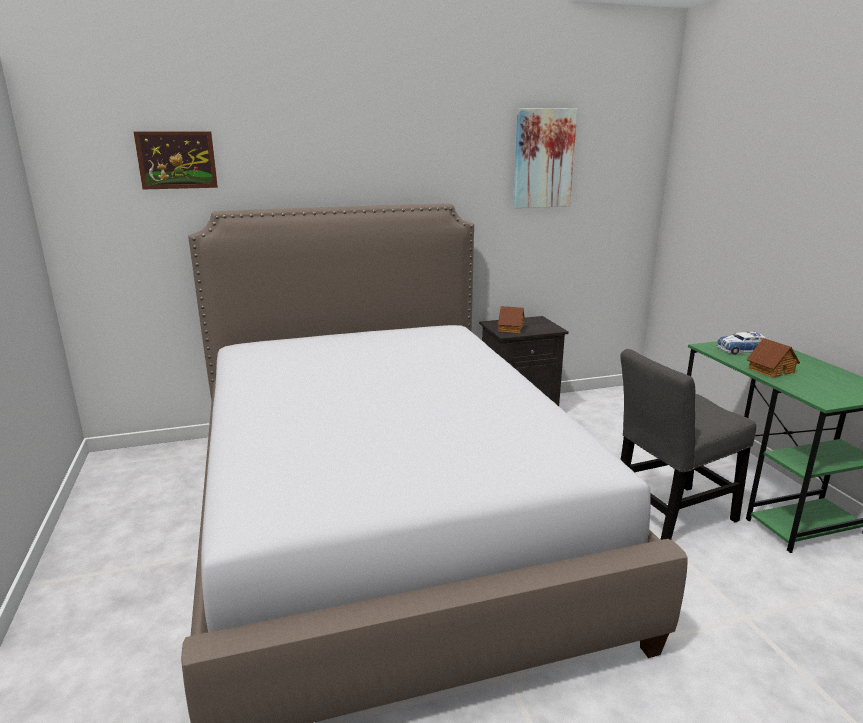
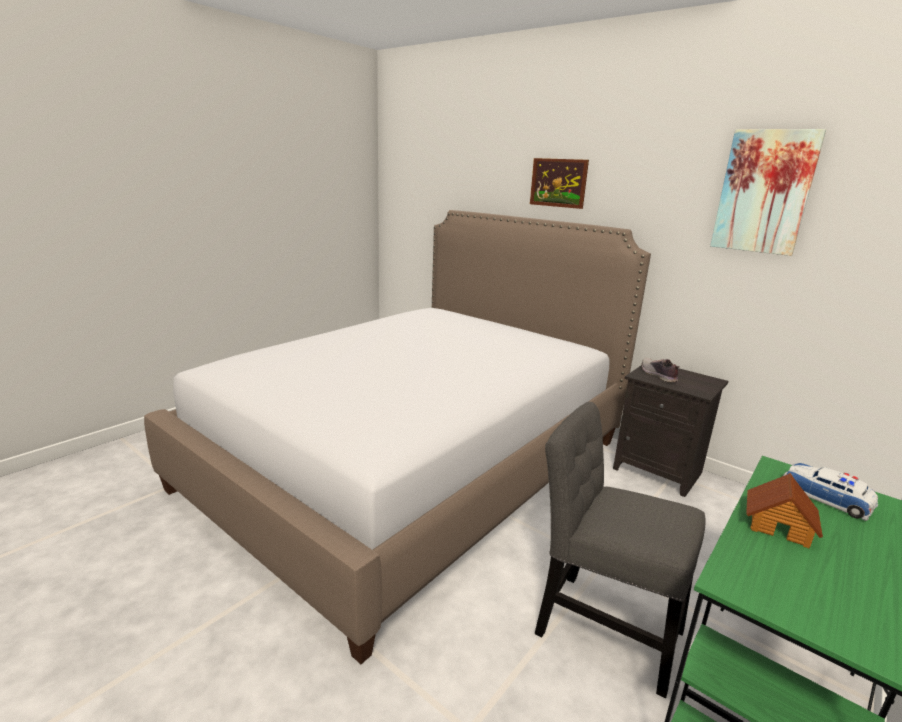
camera: 55 degrees right, 0 degrees up
(177, 160) = (443, 171): picture -> picture (558, 183)
(511, 328) = (658, 375): toy house -> shoe

